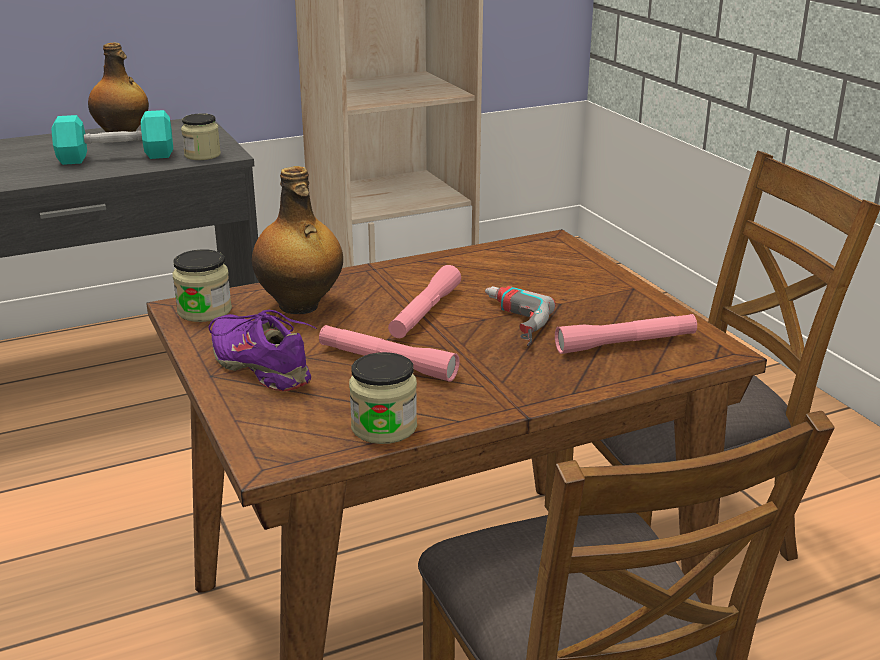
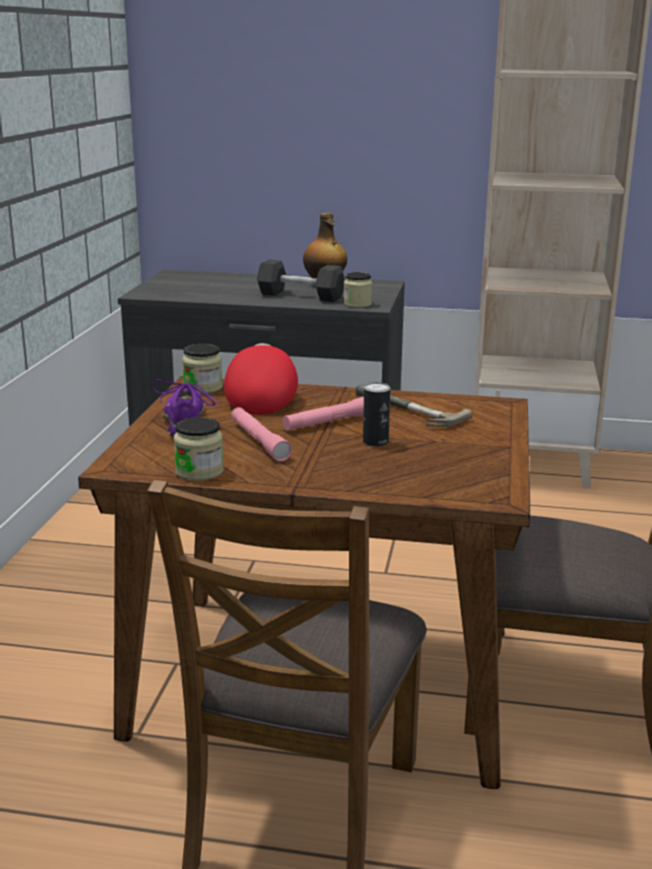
camera: 35 degrees right, 5 degrees down
(116, 157) = (300, 296): turquoise dumbbell -> black dumbbell
(300, 306) = (261, 399): bottle -> red cap
(475, 277) = (403, 411): none -> hammer
(507, 323) = (375, 442): power drill -> can
(625, 343) = (437, 475): pink flashlight -> none

